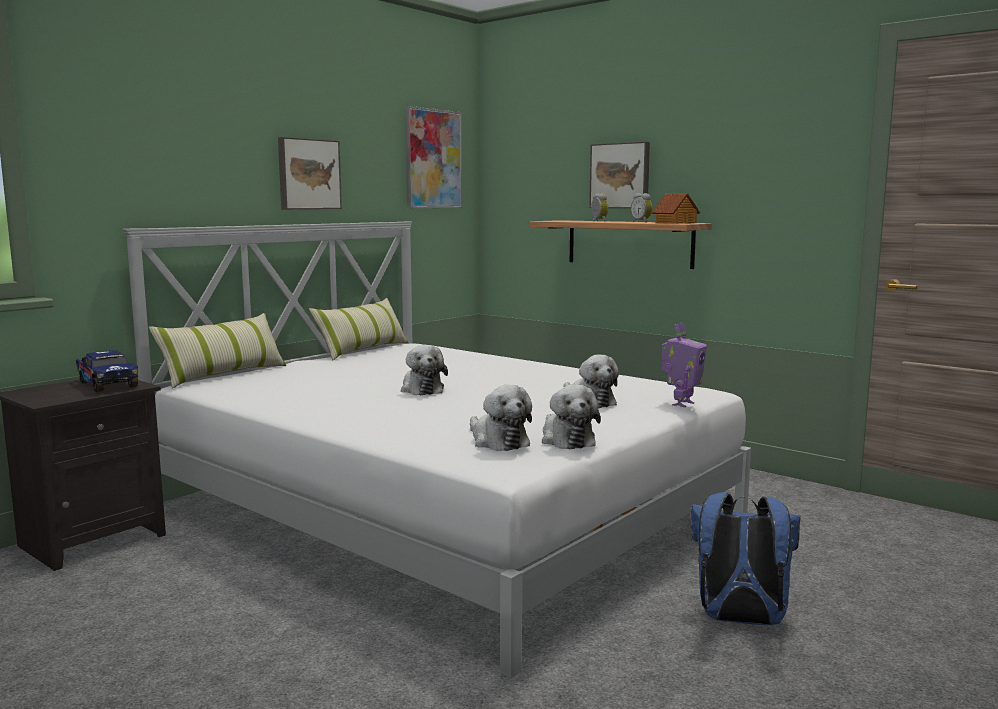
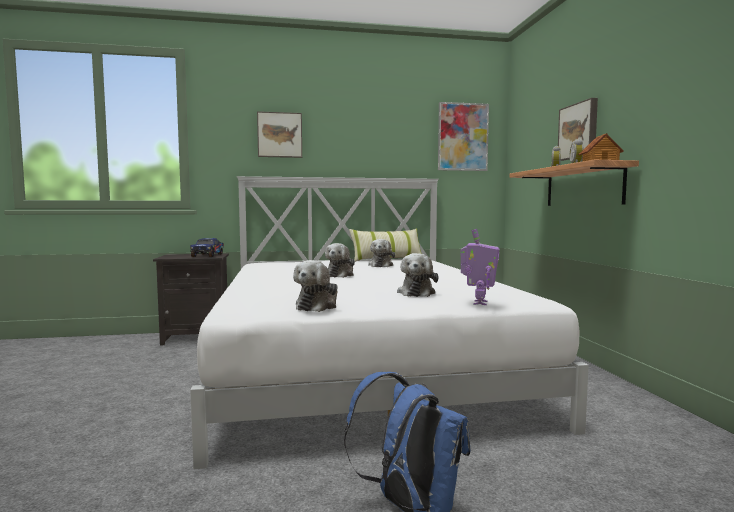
camera: 40 degrees right, 5 degrees down
(224, 375) = (284, 261): pillow -> none
(308, 174) = (358, 147): picture -> picture (280, 135)
(498, 441) = (273, 299): plush toy -> plush toy (381, 265)
(681, 404) = (478, 303): toy robot -> toy robot turned 60 degrees counterclockwise

